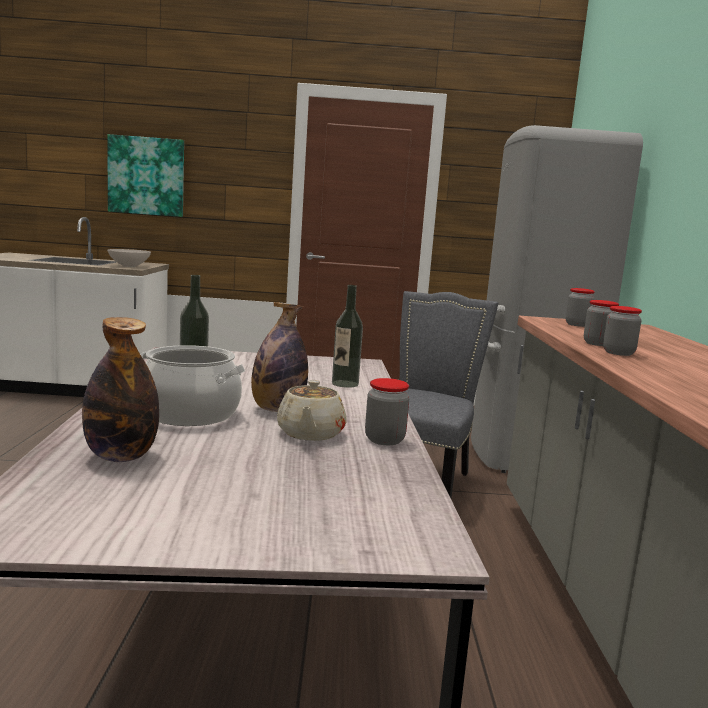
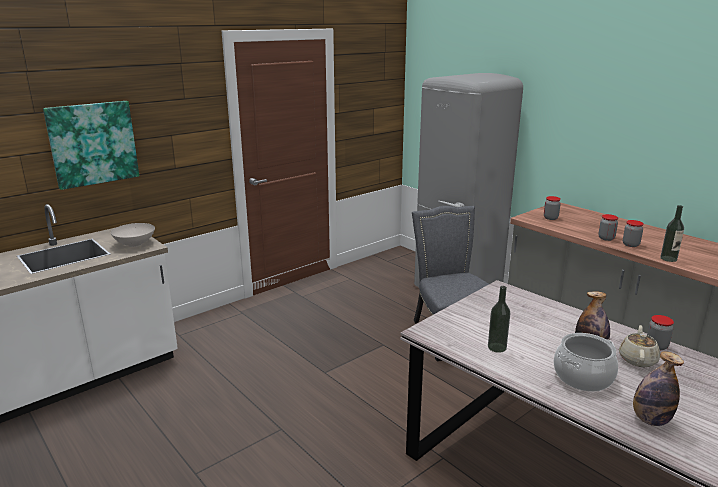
camera: 40 degrees left, 10 degrees up
(310, 434) = (637, 359): beige teapot -> beige teapot turned 120 degrees counterclockwise
(345, 384) = (547, 313): bottle -> bottle (668, 259)

